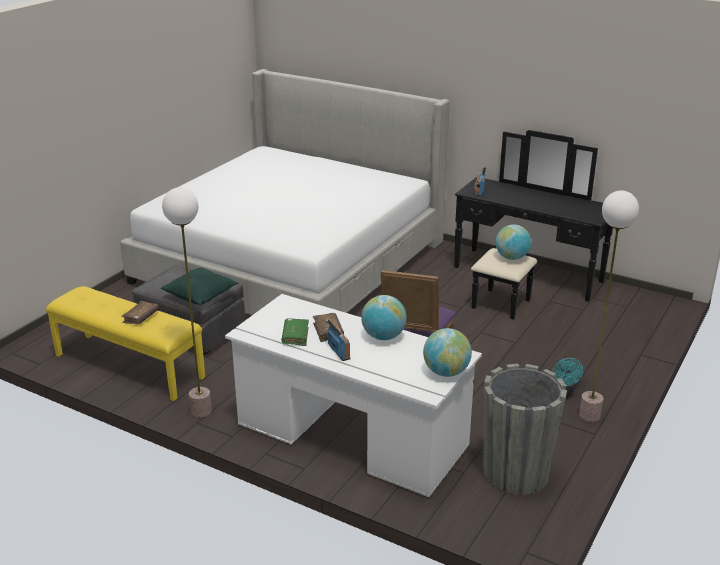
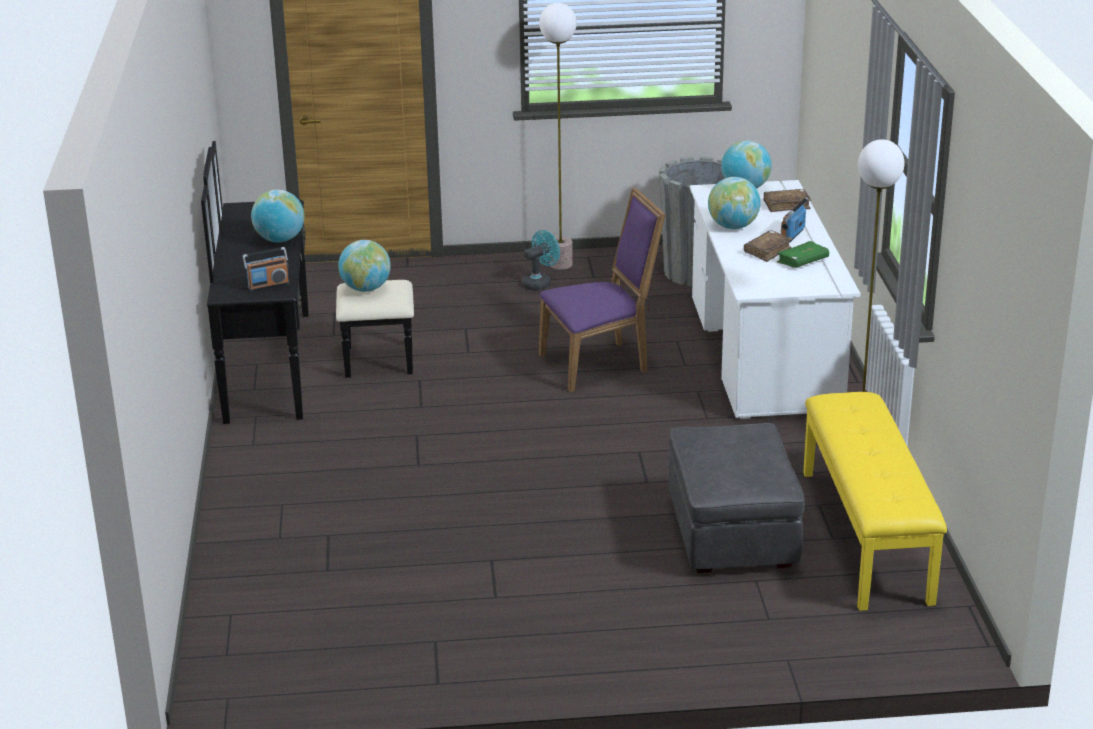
camera: 125 degrees left, 0 degrees up
(141, 317) = (860, 431): brown book -> brown book (786, 205)
(201, 294) = (741, 437): green pillow -> none
(291, 262) = (436, 552): bed -> none
(539, 206) = (280, 240): none -> globe

